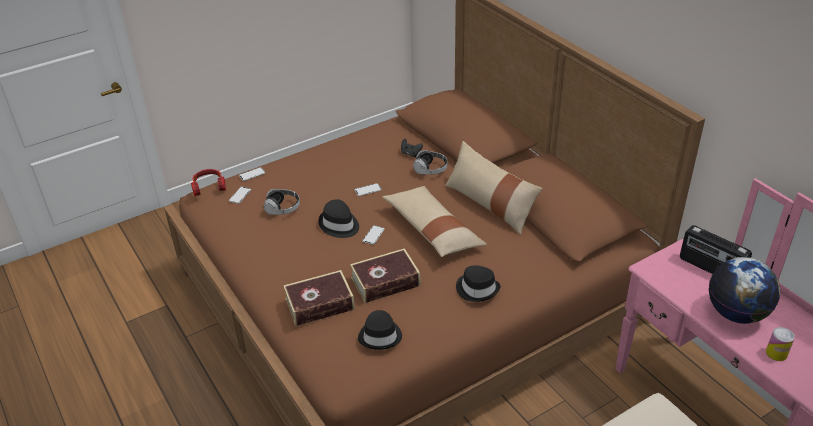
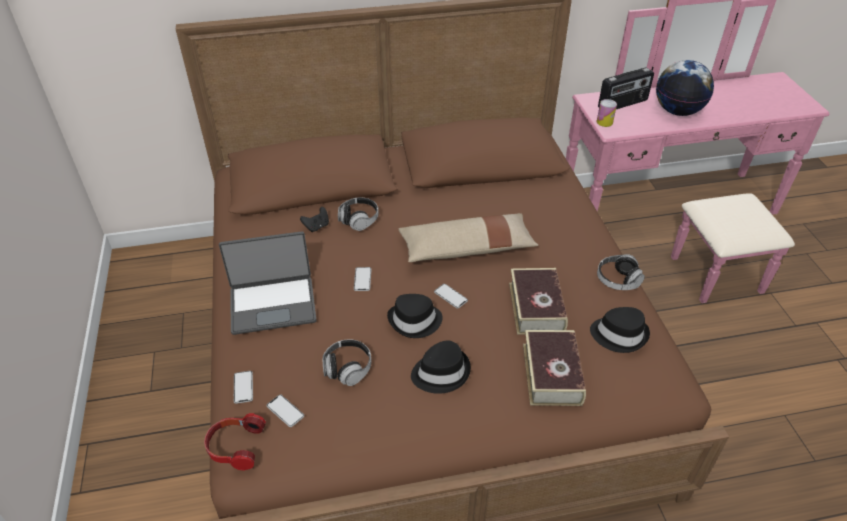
camera: 70 degrees left, 5 degrees up
(323, 161) = (273, 304): none -> laptop
(448, 326) = (617, 280): none -> headphones
(477, 289) = (573, 244): black hat -> black hat (440, 372)
(490, 204) = (446, 197): beige pillow -> none
(776, 353) = (724, 111): can -> can (604, 122)

